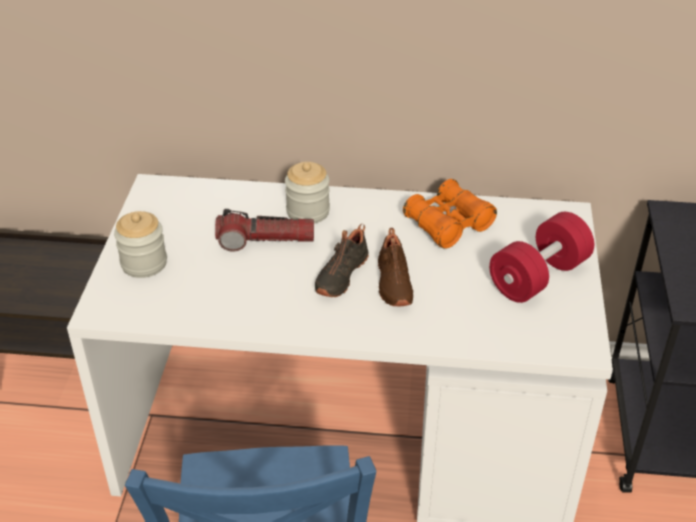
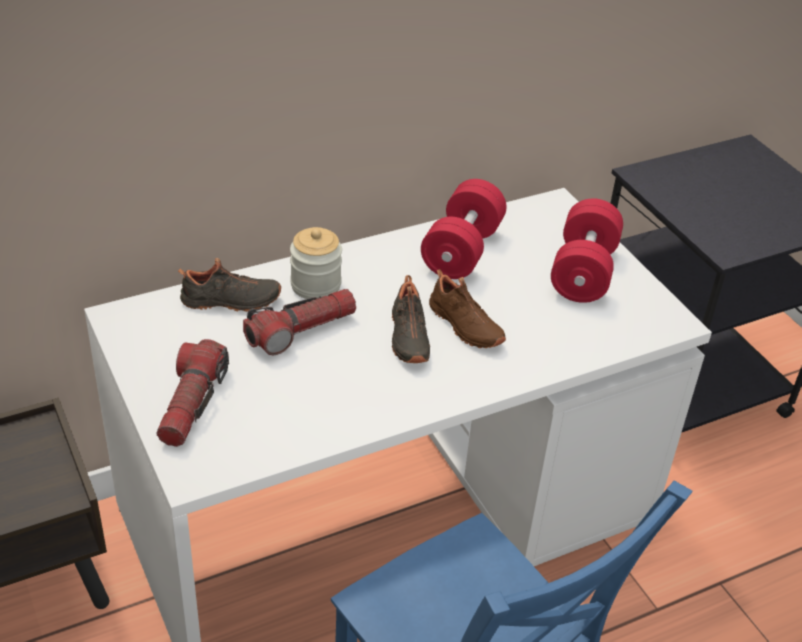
camera: 35 degrees left, 0 degrees up
(144, 263) = (192, 404): jar -> flashlight
(236, 203) = (231, 302): none -> black shoe
(448, 224) = (462, 250): orange binoculars -> red dumbbell

